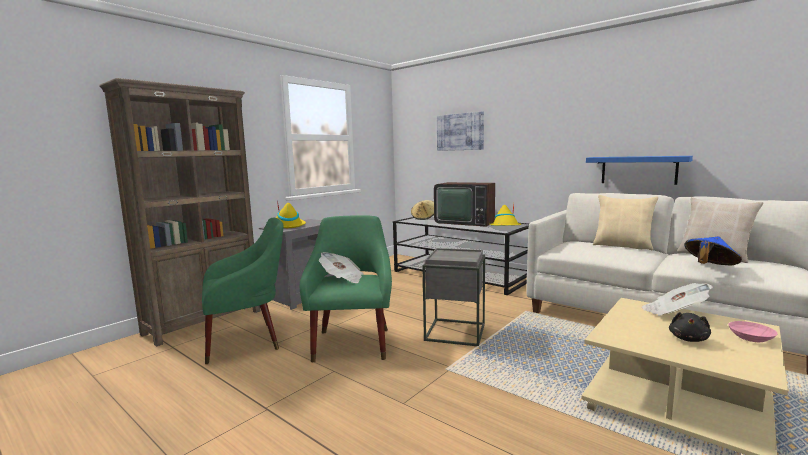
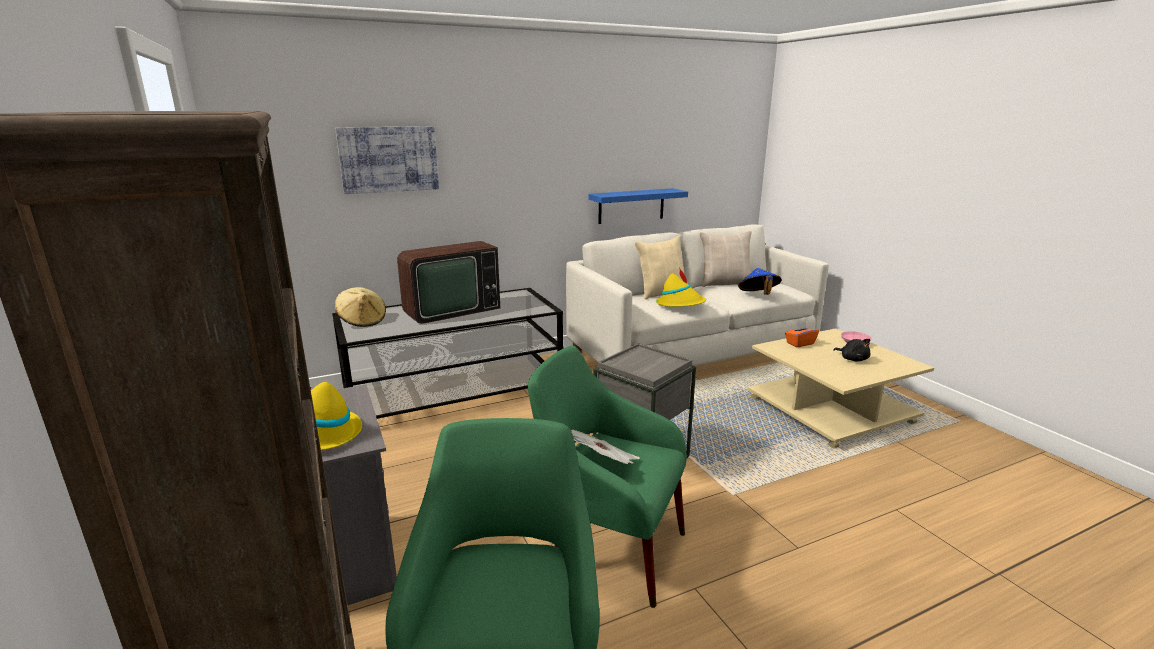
camera: 65 degrees left, 10 degrees up
(505, 227) = (525, 303): yellow hat -> yellow hat (680, 304)
(674, 313) = (800, 343): newspaper -> orange tissue box

